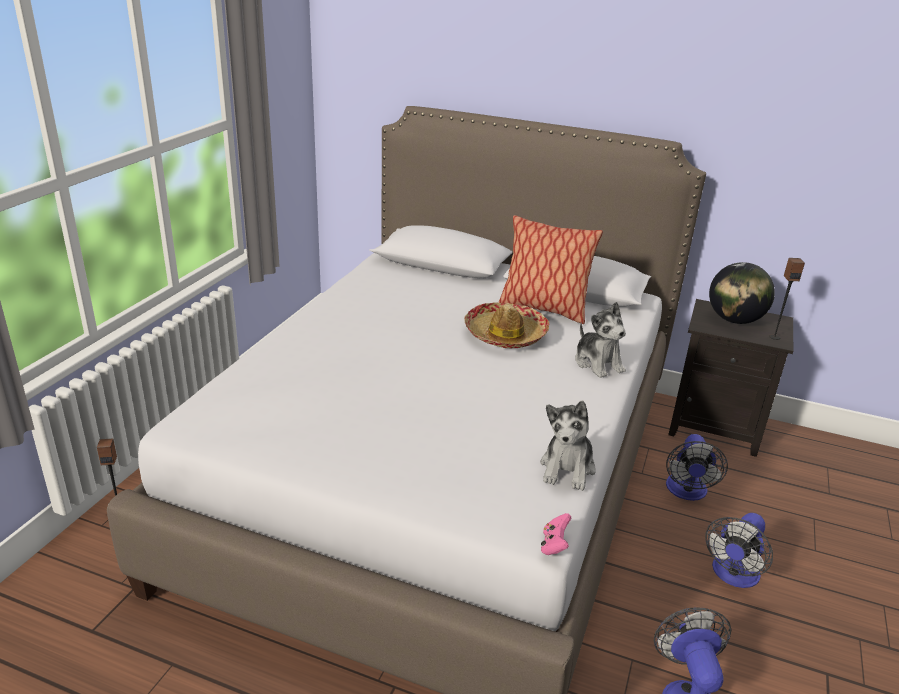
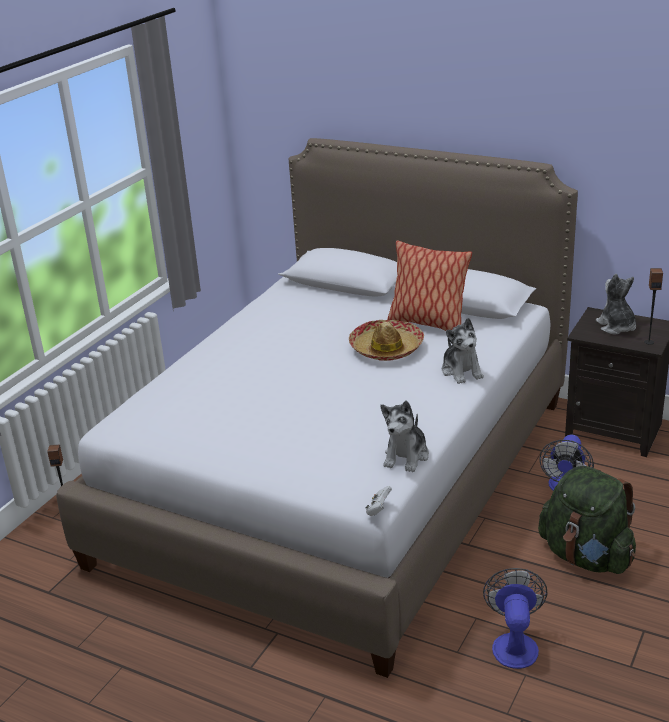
camera: 10 degrees right, 0 degrees up
(554, 545) = (378, 509): pink game controller -> white game controller
(733, 575) = (586, 556): fan -> green backpack
(734, 320) = (616, 327): globe -> plush toy

